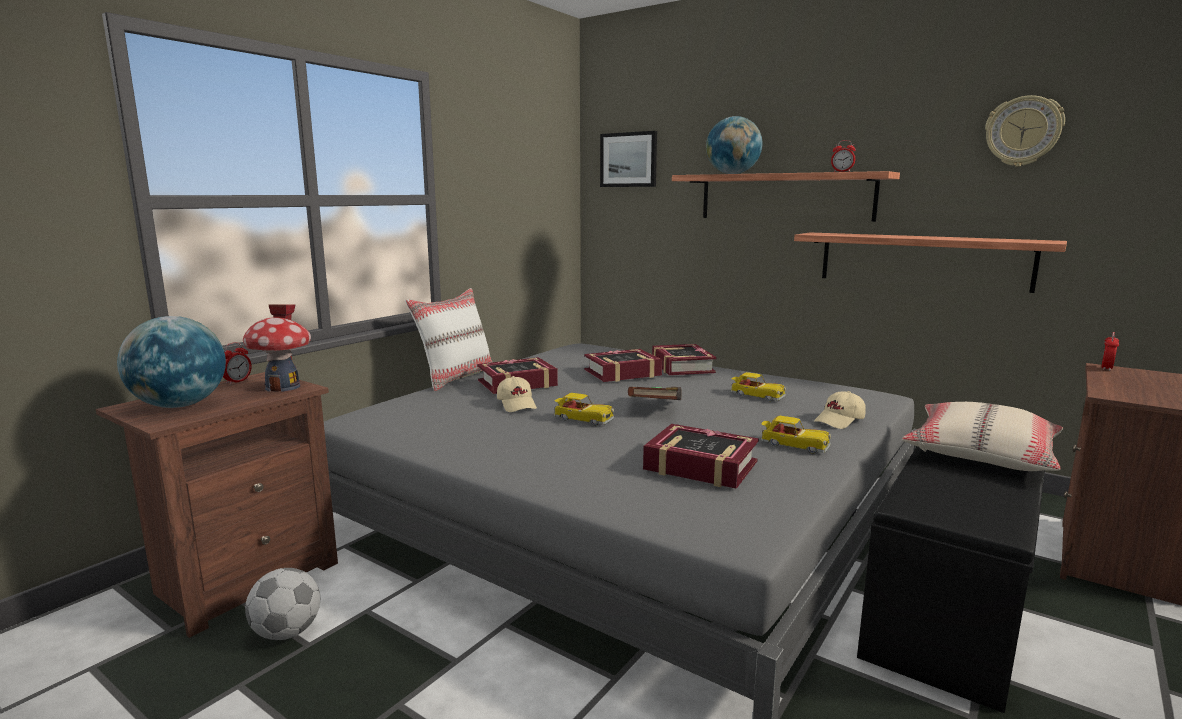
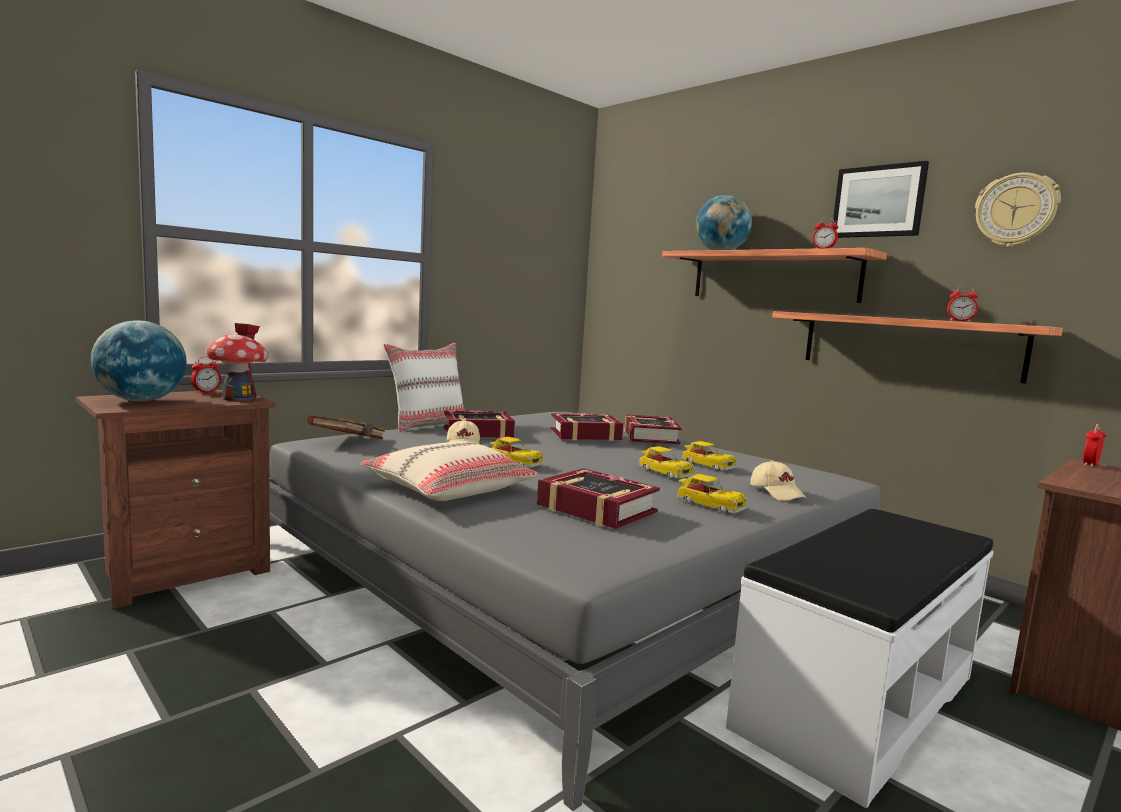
camera: 10 degrees right, 5 degrees down
(287, 632) = (194, 617): football -> none
(628, 160) = (631, 239): picture -> picture (878, 201)
(655, 408) = (593, 463): brown book -> brown book (348, 442)
(727, 411) = (664, 472): none -> toy car
(840, 421) = (777, 493): beige cap -> beige cap turned 90 degrees counterclockwise
(947, 608) = (855, 700): black bench -> white bench
(976, 238) = (960, 321): none -> alarm clock
(980, 452) = (910, 533): beige pillow -> beige pillow (449, 488)

